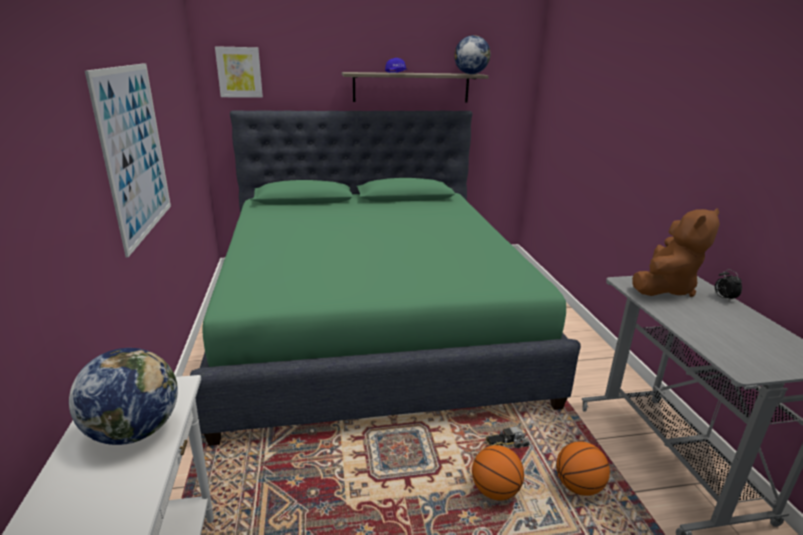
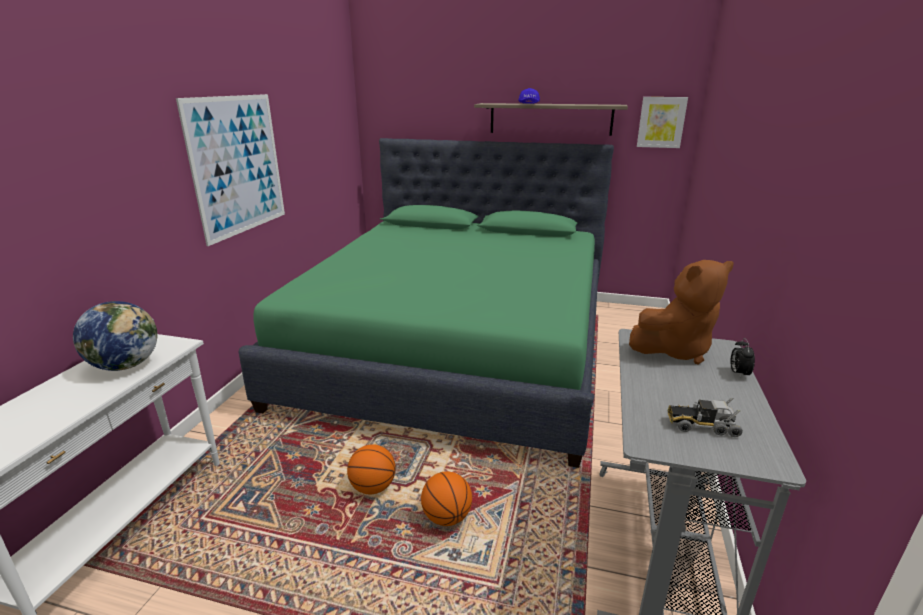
camera: 25 degrees right, 0 degrees up
(239, 72) = (391, 103): picture -> picture (661, 122)
(470, 74) = (611, 104): globe -> none
(506, 444) = (492, 482): toy truck -> toy truck (702, 426)
(578, 486) = (531, 541): basketball -> basketball (373, 487)

